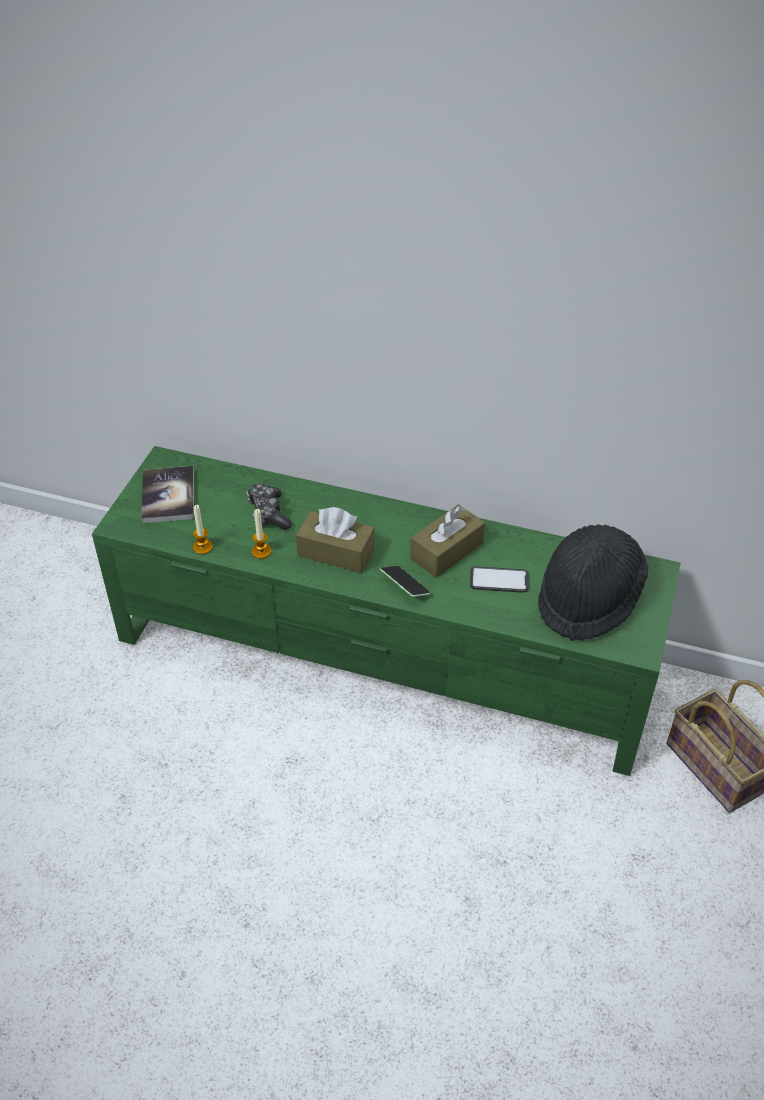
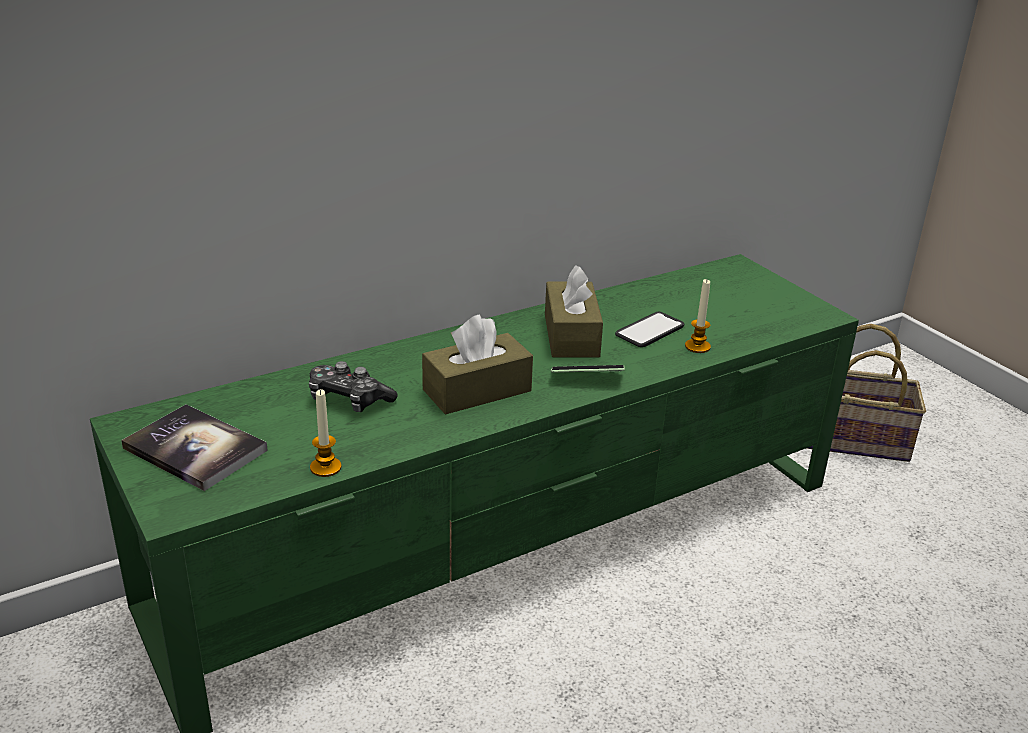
camera: 50 degrees left, 15 degrees down
(261, 551) = (400, 433): candle -> candle (697, 346)
(588, 598) = (731, 305): black hat -> none

